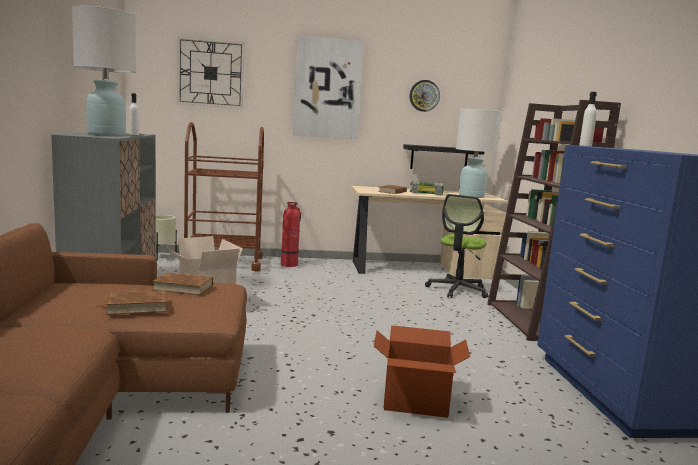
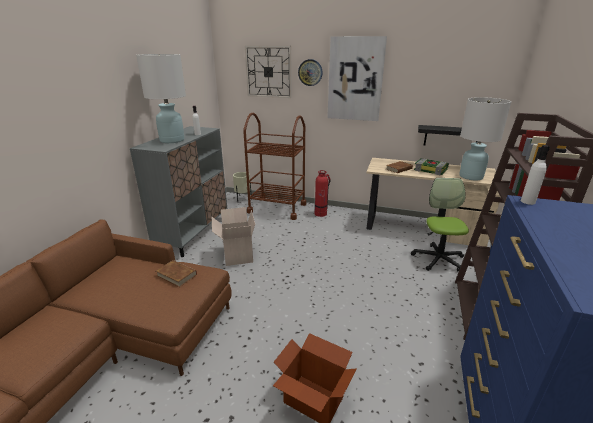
camera: 25 degrees right, 15 degrees up
(137, 306) = (131, 297): brown book -> none
(424, 95) = (441, 82): wall clock -> wall clock (310, 72)
(457, 290) = (438, 259): office chair -> office chair turned 135 degrees clockwise

